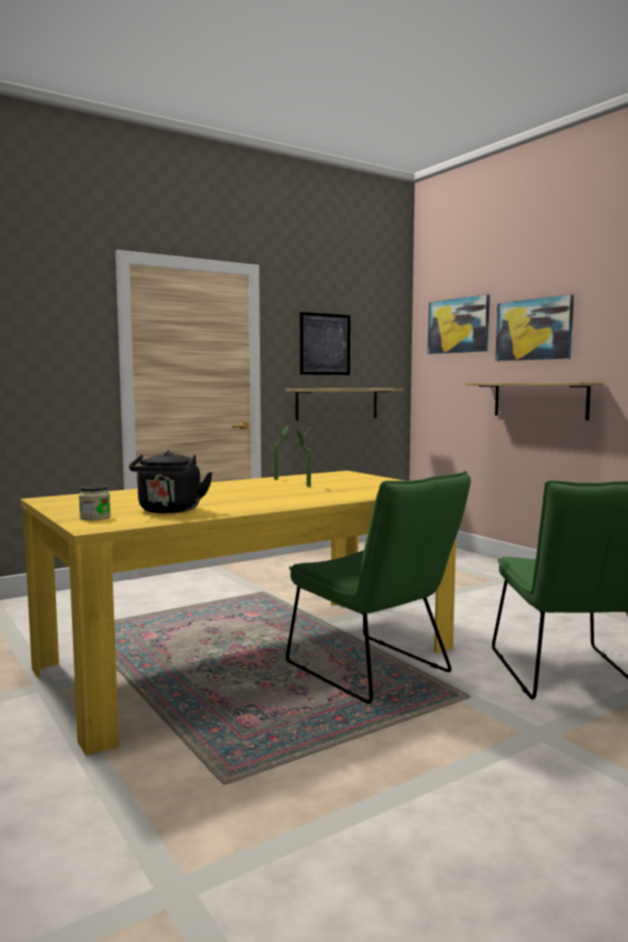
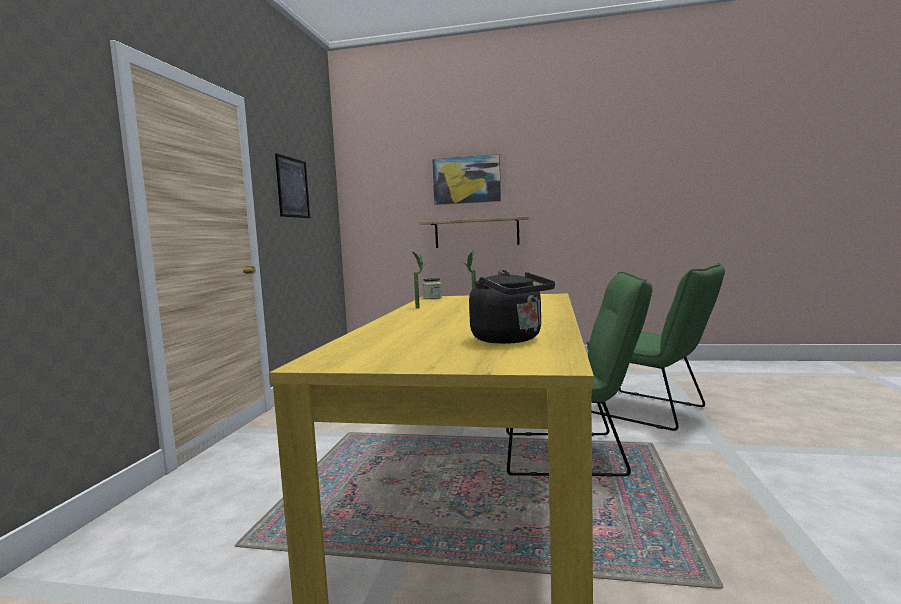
camera: 45 degrees left, 0 degrees up
(95, 517) = (494, 360): jar -> jar (432, 298)
(337, 403) = (304, 245): shelf -> none
(458, 325) = (391, 177): picture -> none

